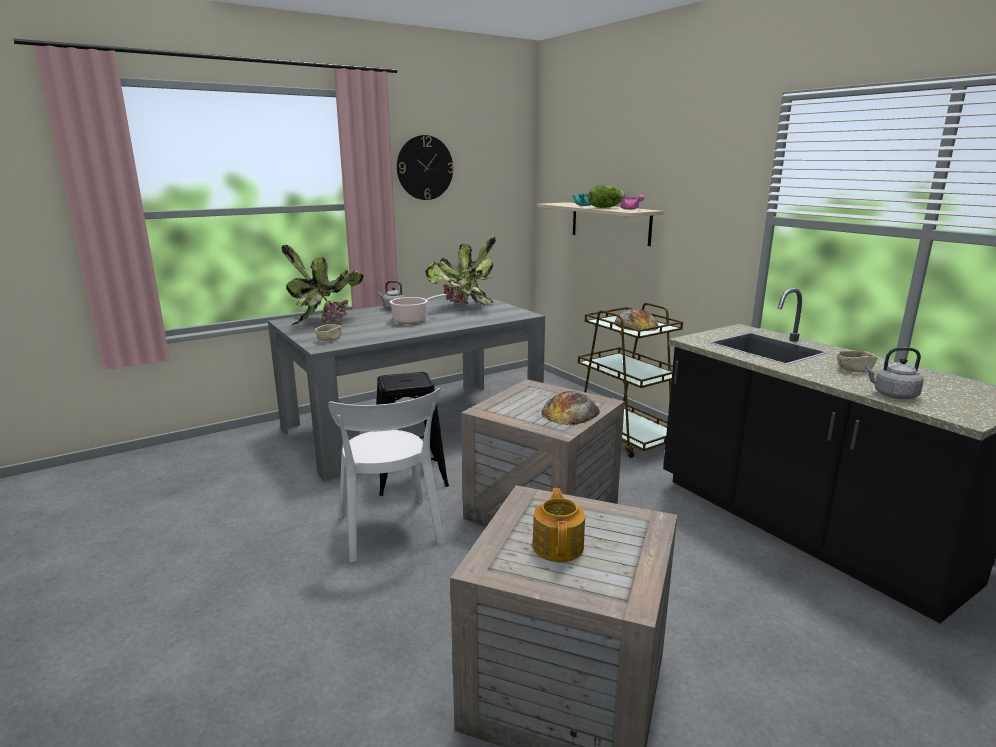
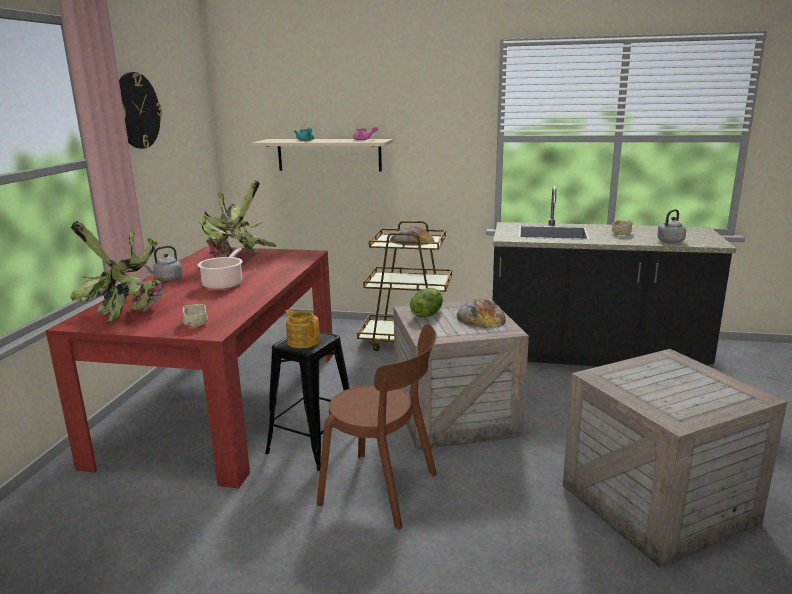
camera: 45 degrees left, 0 degrees up
(390, 532) = (384, 490): white chair -> brown chair
(413, 425) = (226, 402): grey dining table -> red dining table
(558, 546) = (673, 391): teapot -> teapot (303, 341)
(605, 207) = (336, 140): lettuce -> lettuce (427, 314)

